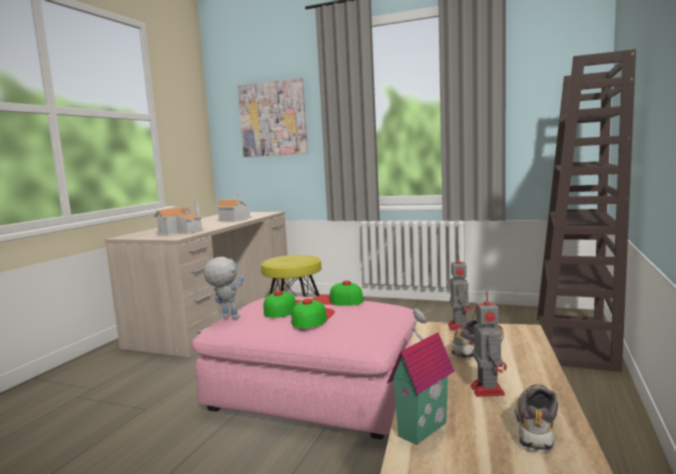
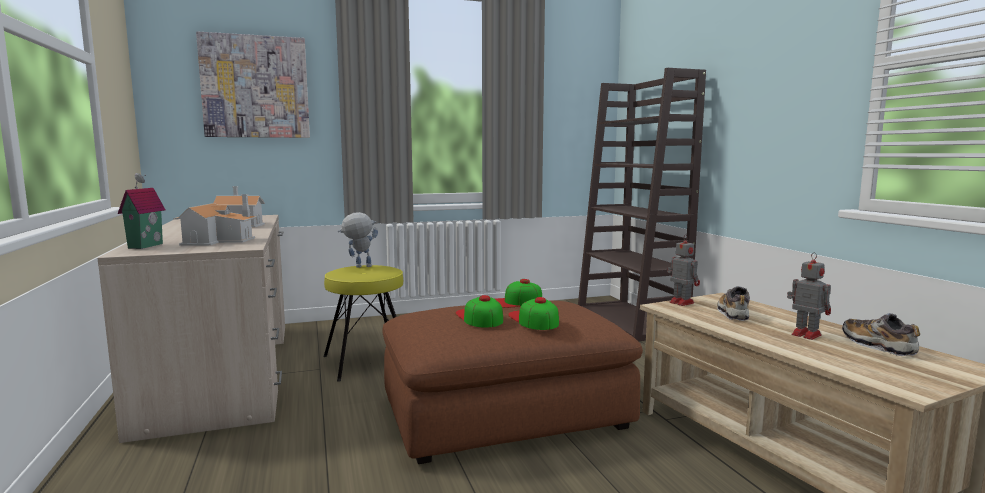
camera: 40 degrees left, 0 degrees up
(225, 317) = (429, 337): toy robot -> toy robot (359, 267)
(314, 394) = (504, 413): pink ottoman -> brown ottoman
(420, 427) = (837, 364): toy house -> toy house (143, 246)

